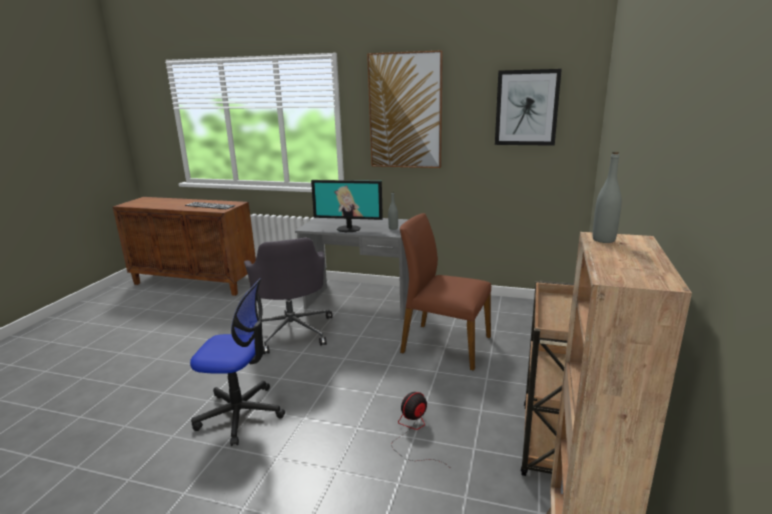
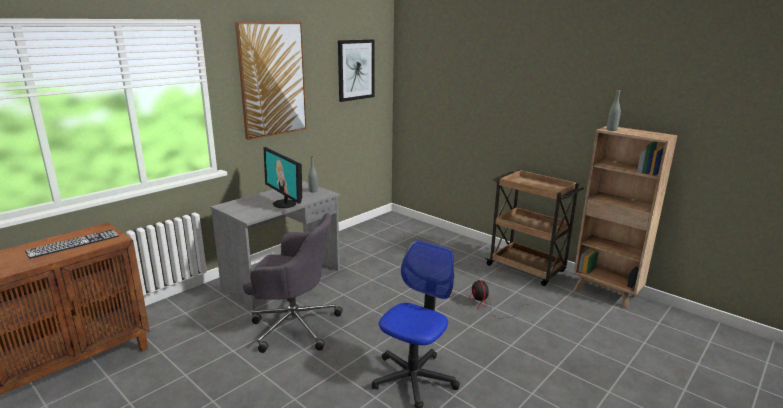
camera: 65 degrees left, 0 degrees up
(349, 228) = (285, 204): monitor -> monitor turned 105 degrees clockwise
(444, 344) = (395, 266): brown chair -> none

